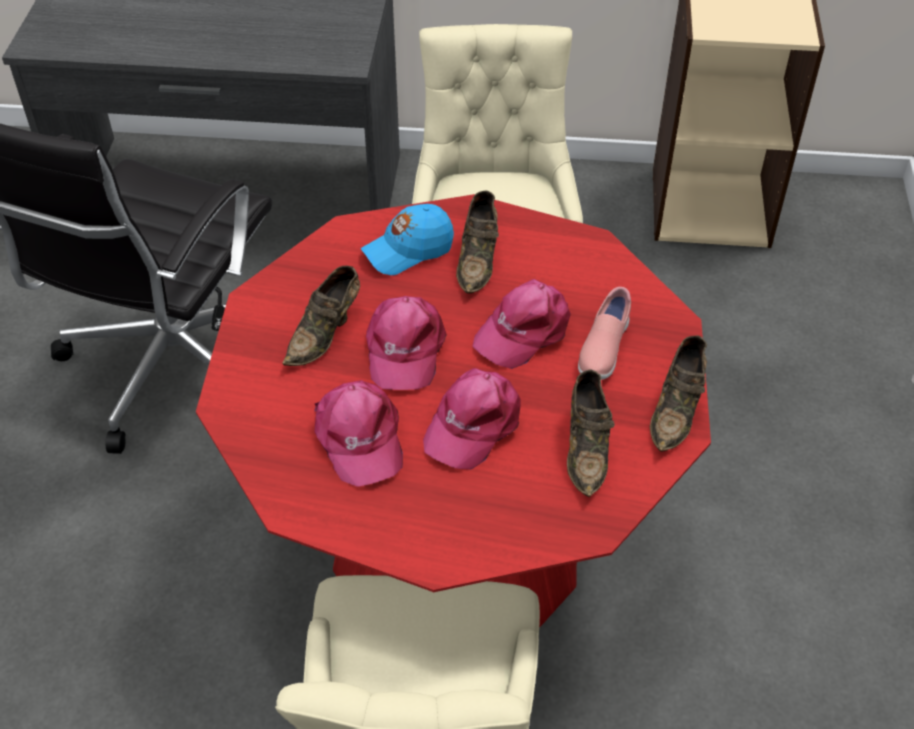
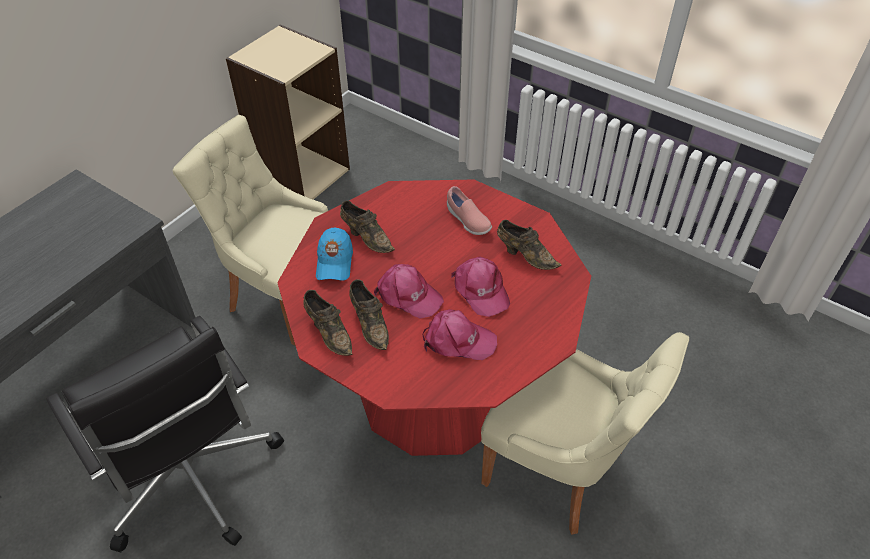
camera: 60 degrees left, 0 degrees up
(524, 330) = (432, 243): pink cap -> none
(677, 409) = (523, 214): brown shoe -> brown shoe (329, 332)

